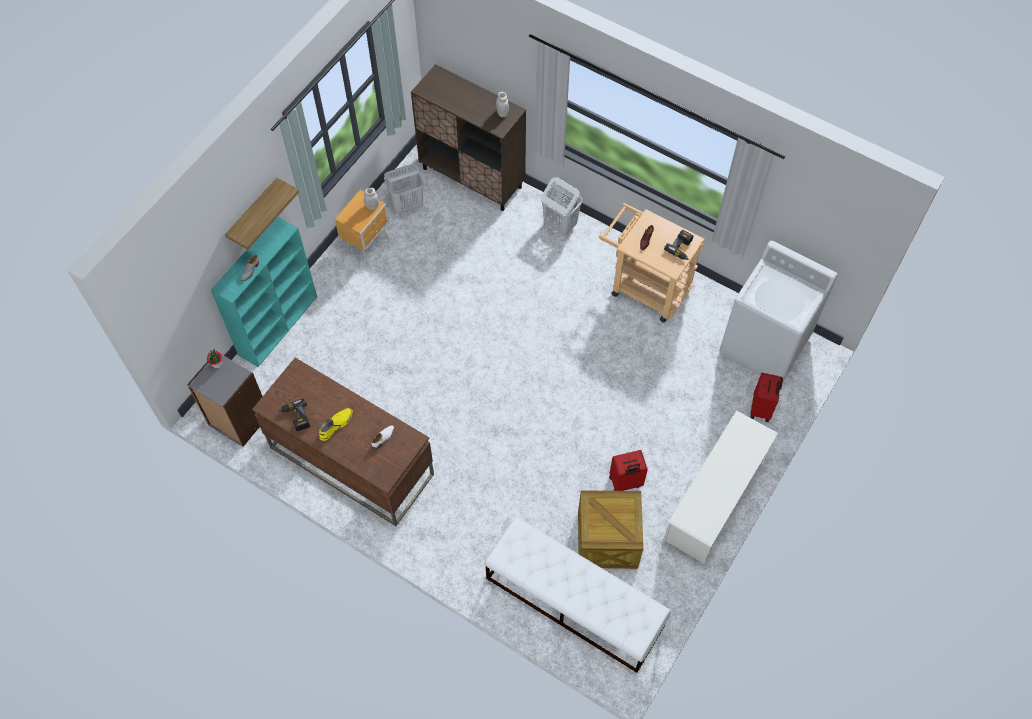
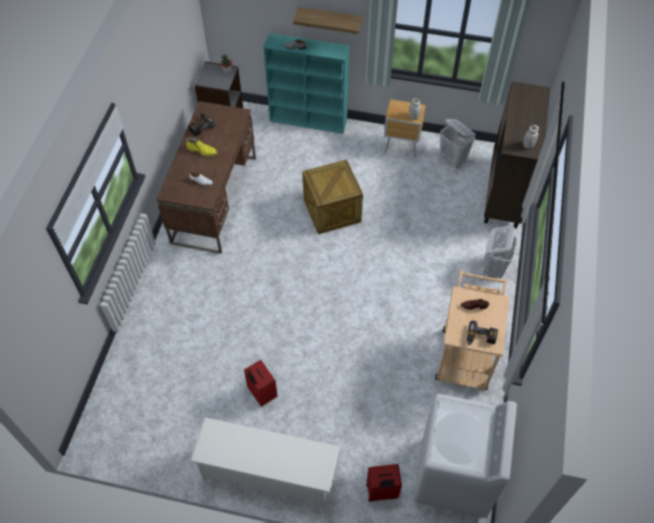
camera: 70 degrees right, 5 degrees down
(573, 602) = (139, 385): white bench -> none
(607, 540) = (203, 395): crate -> crate (332, 211)

